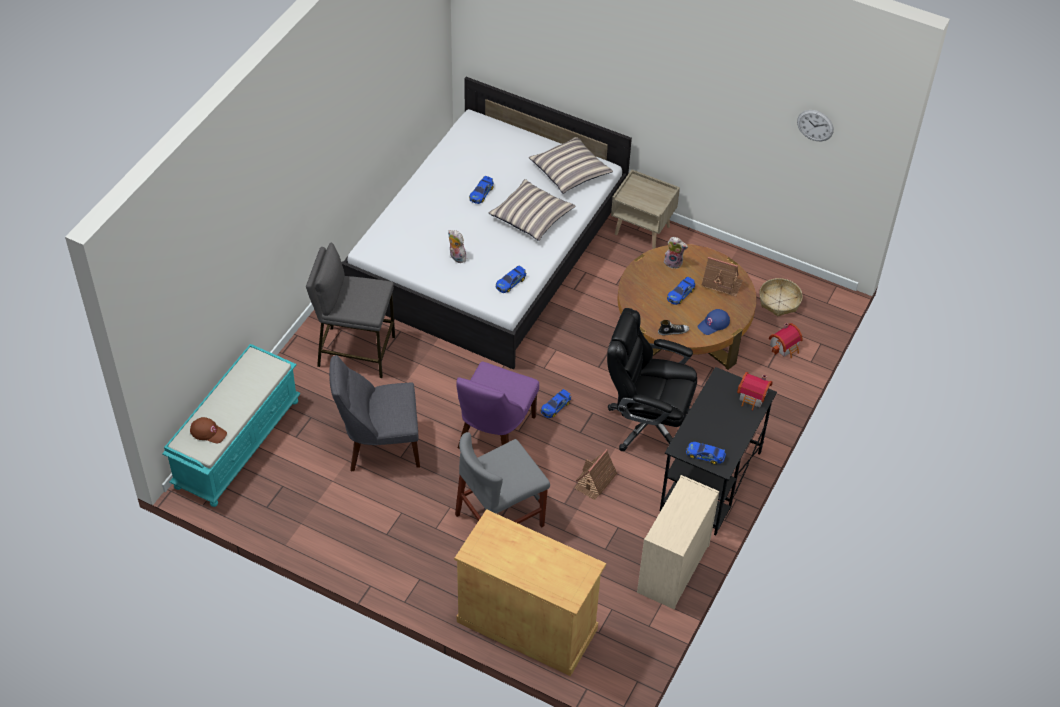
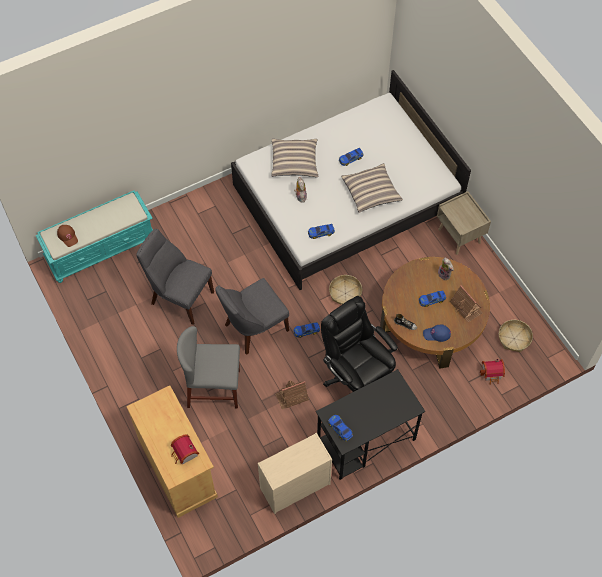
camera: 35 degrees right, 10 degrees up
(356, 351) = (213, 225): grey stool -> none
(494, 435) = (253, 328): purple chair -> grey chair
(566, 347) = (345, 293): none -> basket
(570, 171) = (422, 172): pillow -> pillow (294, 162)
(753, 397) = (405, 406): toy house -> toy house (184, 454)
(815, 125) = (574, 233): wall clock -> none

